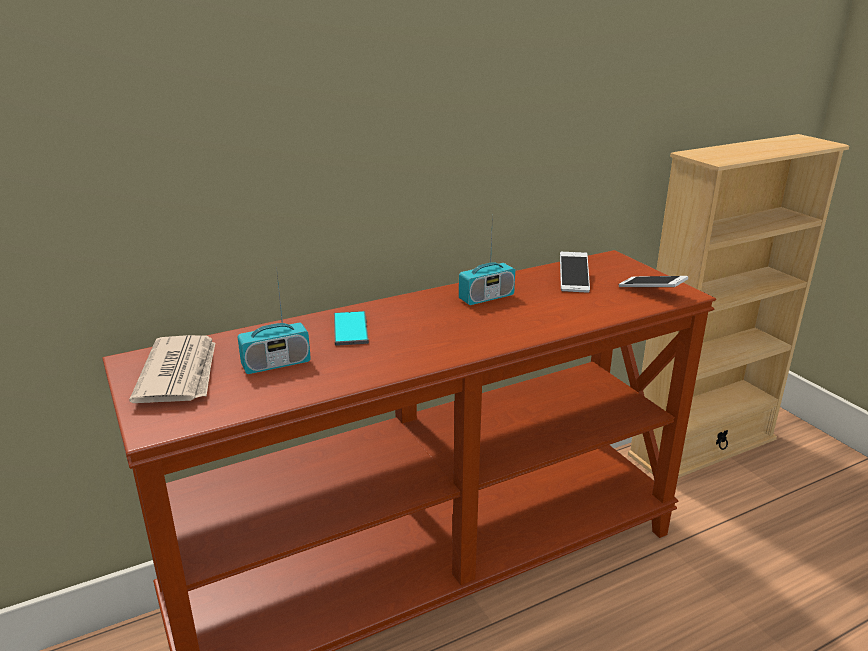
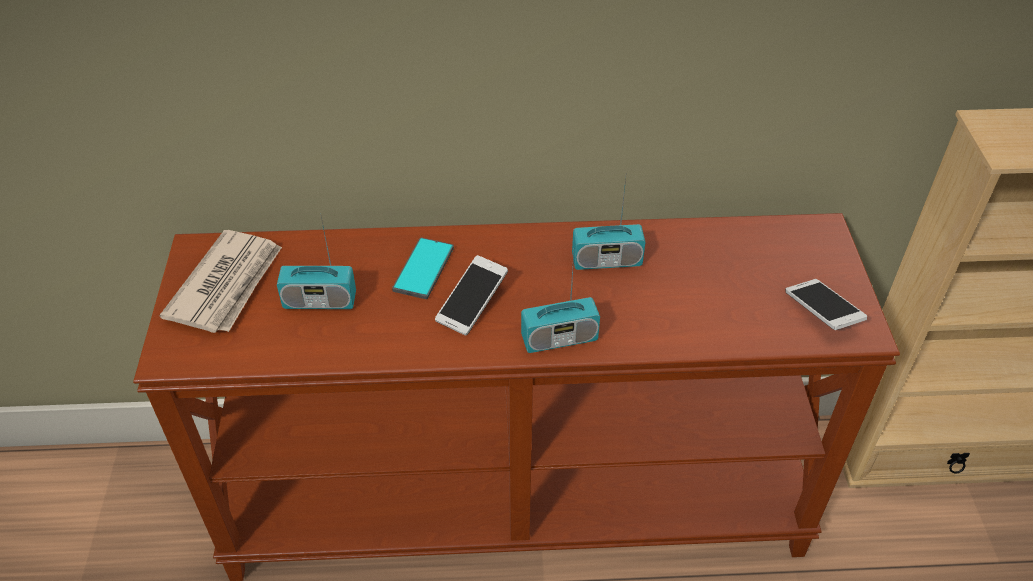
camera: 25 degrees right, 20 degrees up
(491, 340) = (559, 339): none -> radio
(573, 280) = (736, 261): phone -> phone (472, 303)

